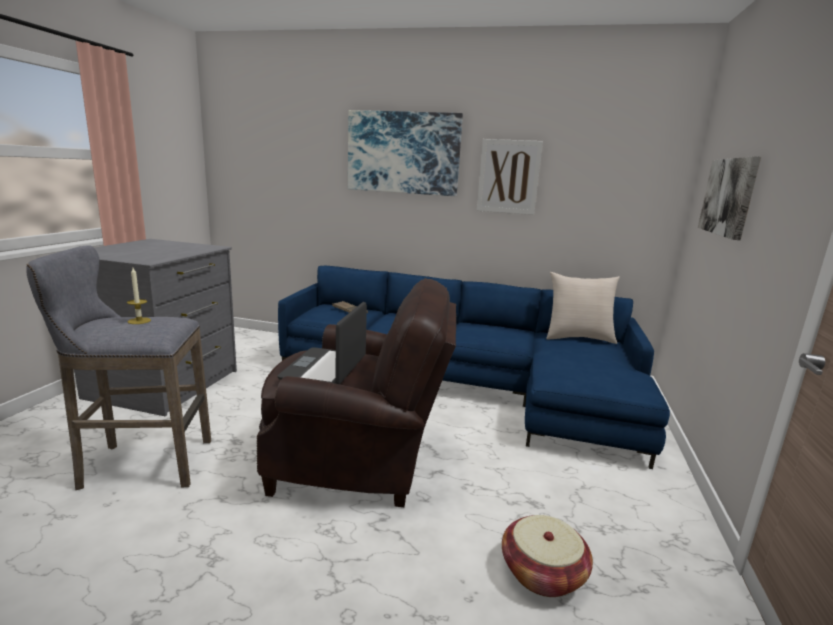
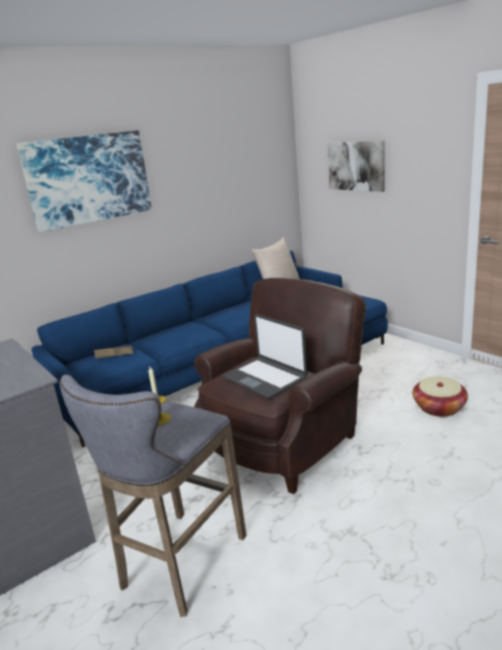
camera: 50 degrees left, 5 degrees up
(508, 177) = (187, 181): picture -> none

